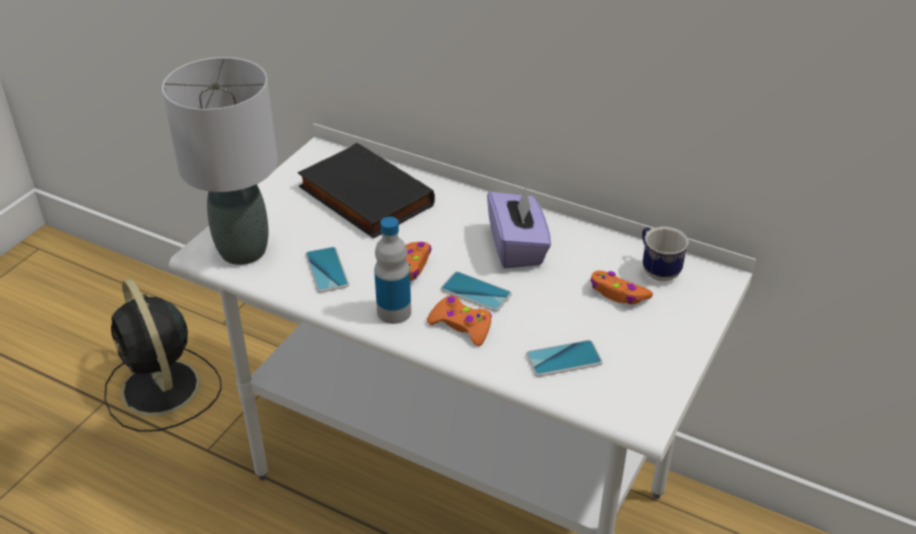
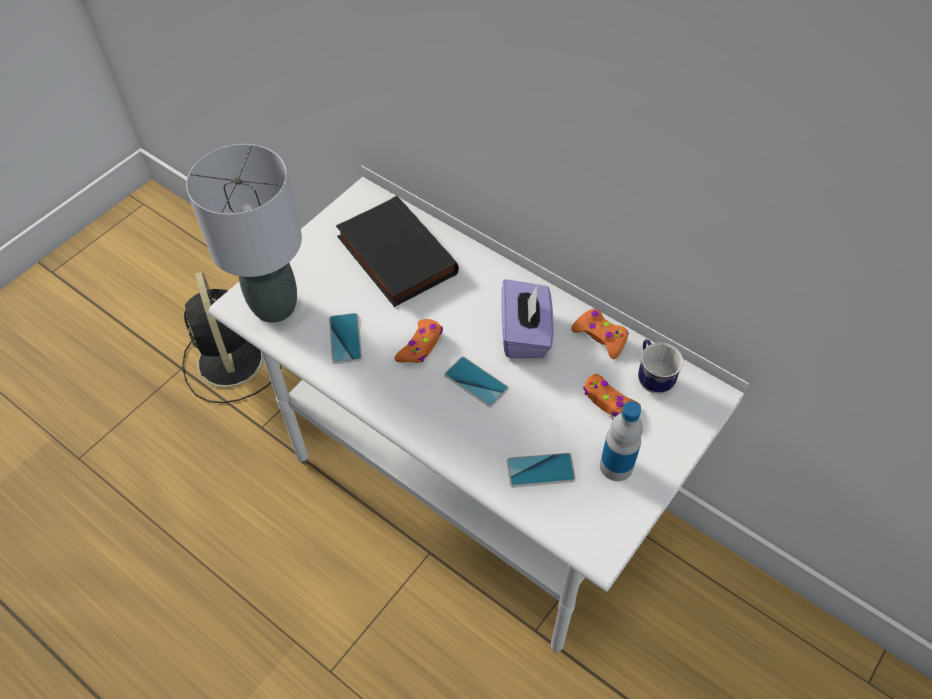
camera: 10 degrees right, 15 degrees up
(394, 312) = (397, 395): bottle -> bottle (616, 466)
(461, 326) = (455, 419): orange game controller -> orange game controller (600, 336)

